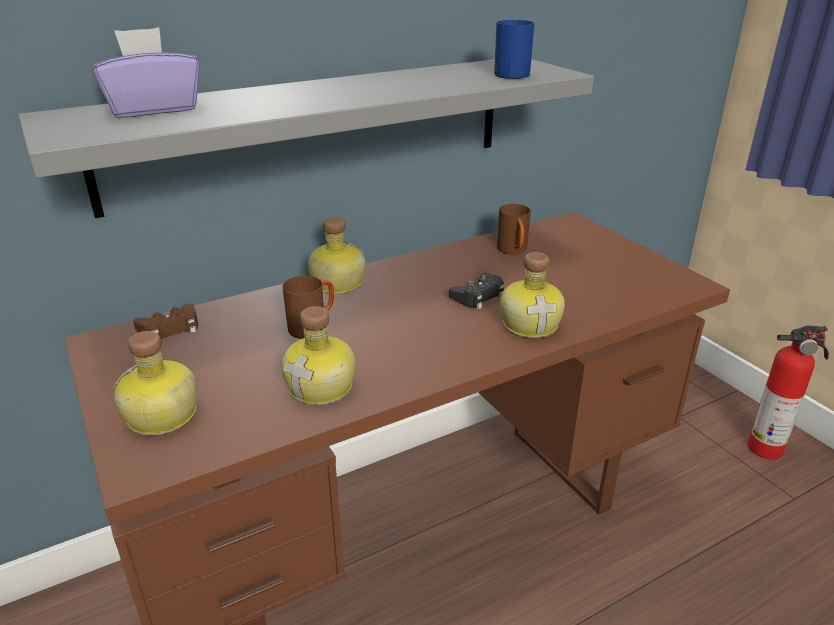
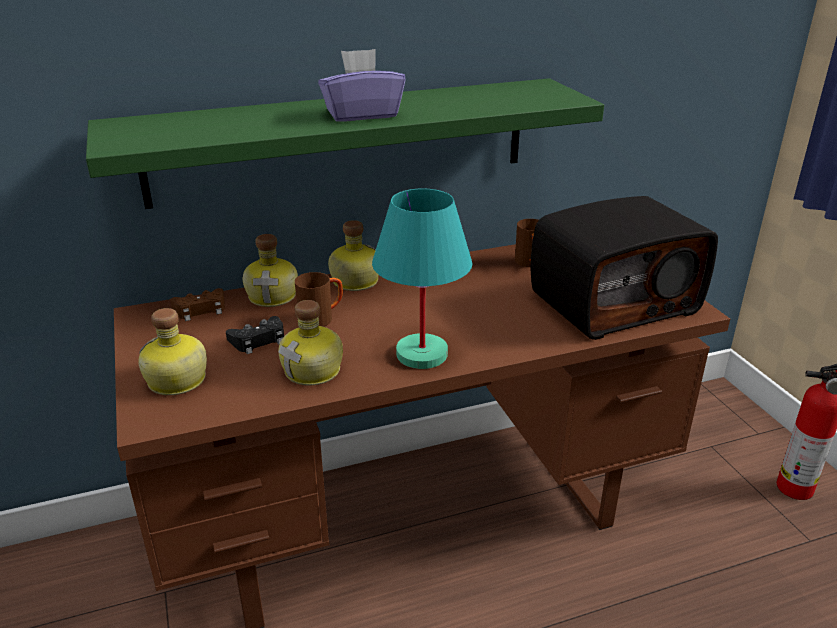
camera: 10 degrees right, 0 degrees up
(153, 109) = (194, 121): purple tissue box -> purple tissue box (362, 114)
(314, 130) = (341, 141): grey shelf -> green shelf
(435, 356) = (420, 354): none -> turquoise table lamp
(478, 296) = (479, 304): black game controller -> black game controller (258, 340)
(507, 74) = (522, 98): blue mug -> none
(531, 324) = (519, 334): bottle -> bottle (274, 296)
(612, 283) = (613, 302): none -> radio

